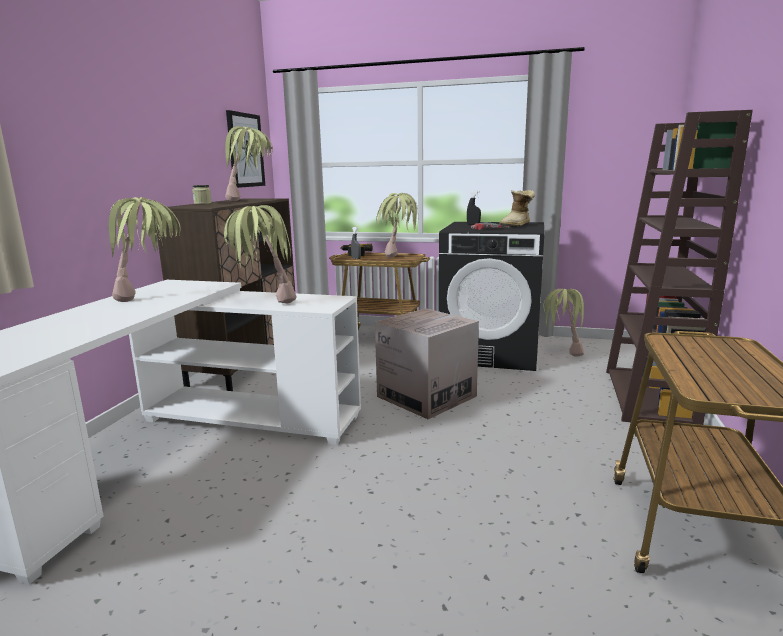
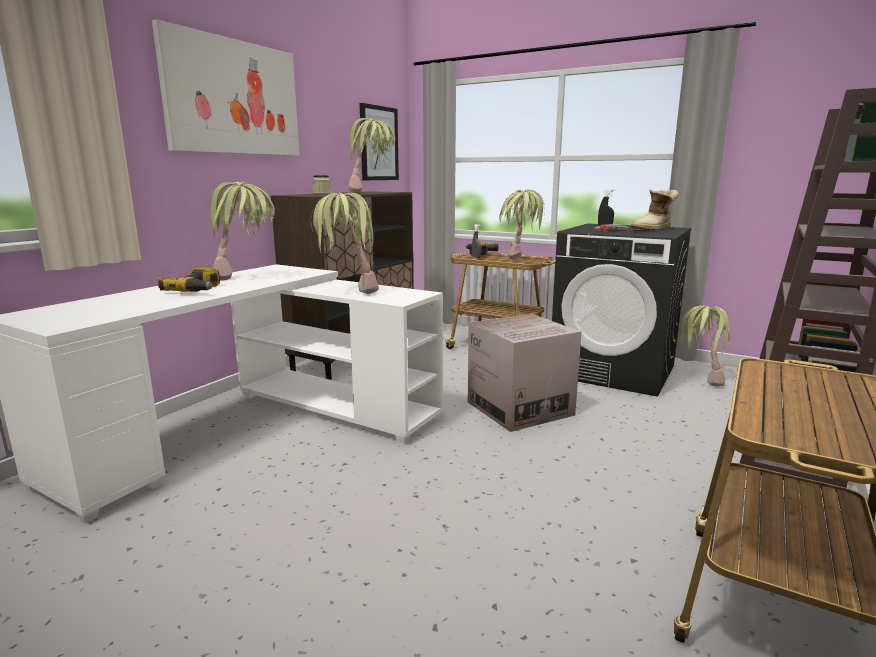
camera: 15 degrees right, 0 degrees up
(109, 315) = (198, 290): none -> power drill
(110, 107) = (234, 97): none -> picture

